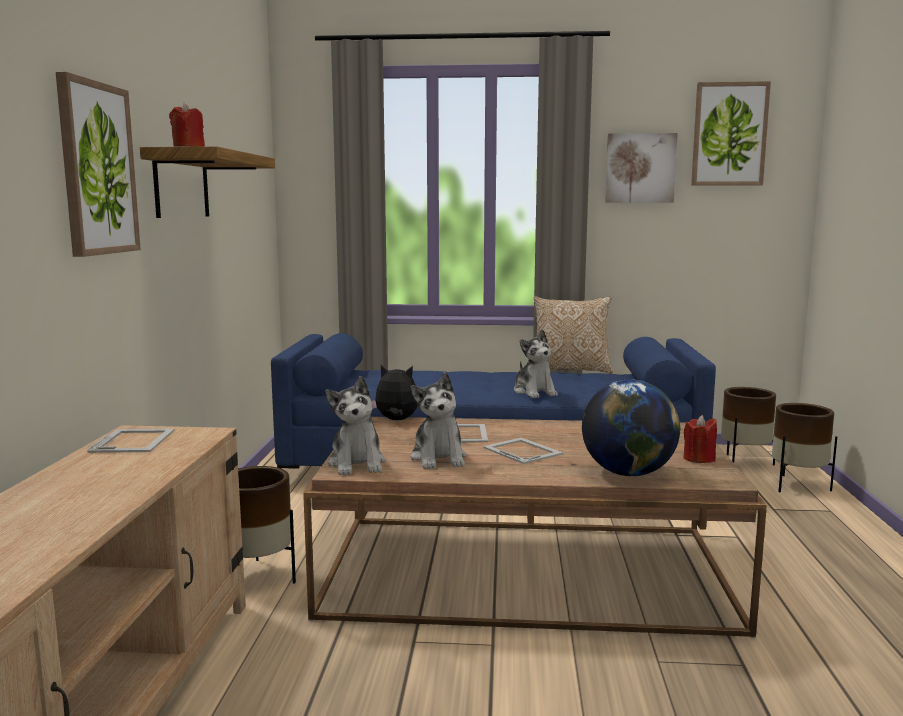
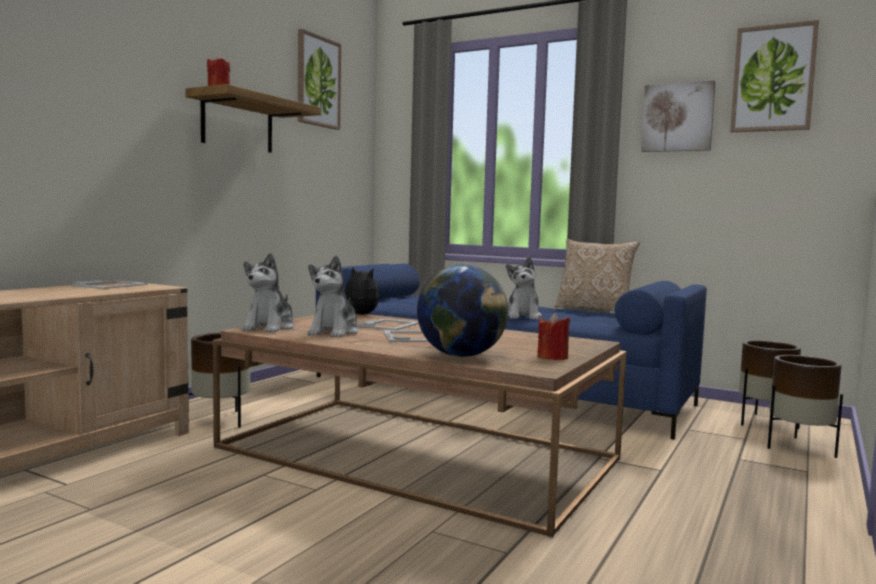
camera: 25 degrees right, 5 degrees down
(97, 169) = (130, 96): picture -> picture (317, 81)

